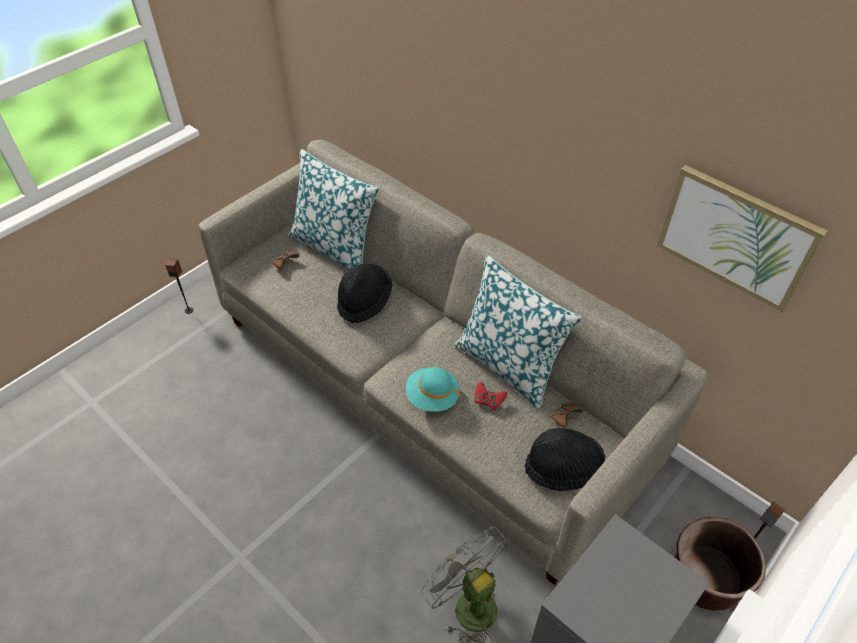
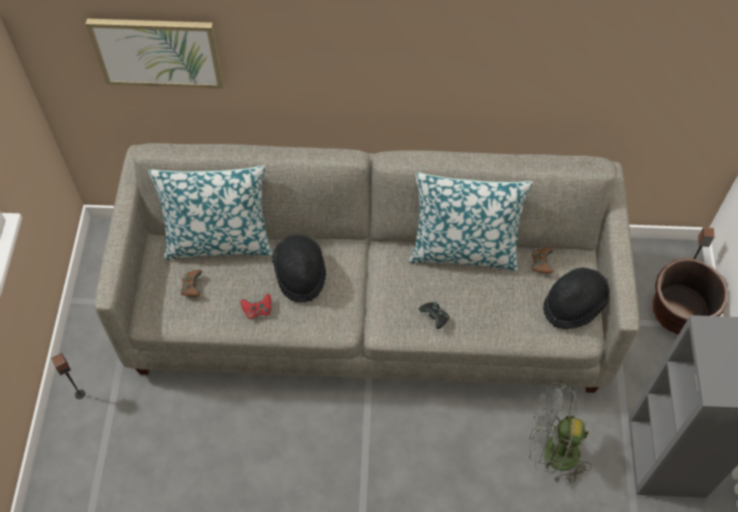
camera: 40 degrees left, 10 degrees up
(432, 397) = (434, 318): turquoise hat -> black game controller
(488, 401) = (477, 290): red game controller -> red game controller (257, 310)
(736, 236) = (624, 58): picture -> picture (158, 52)

